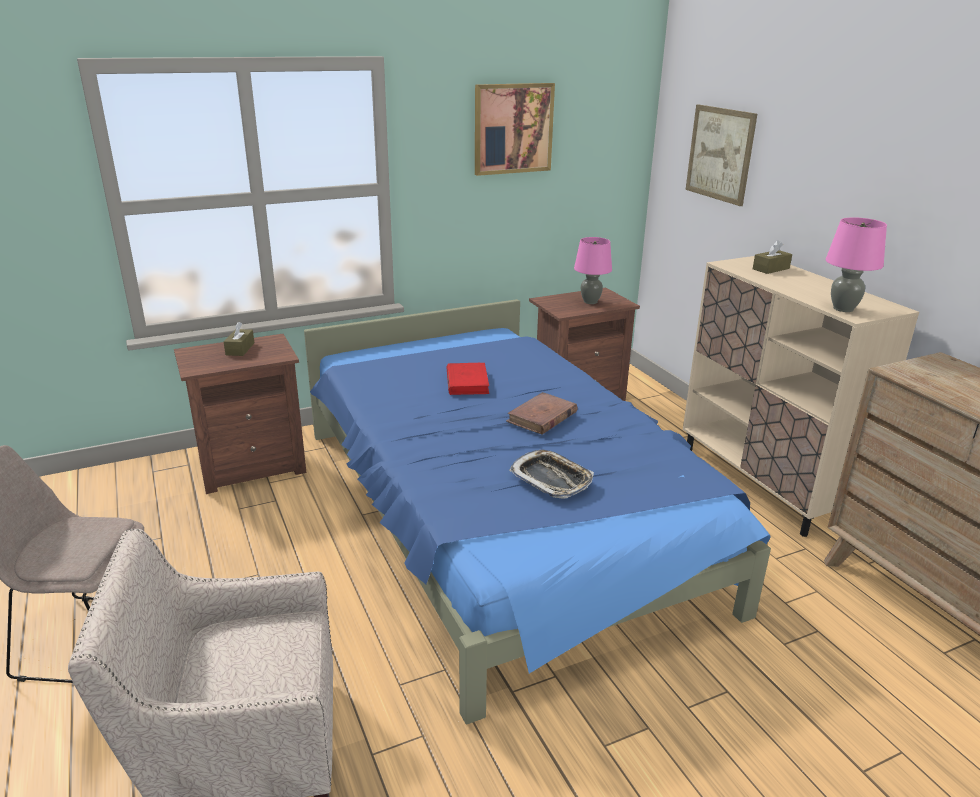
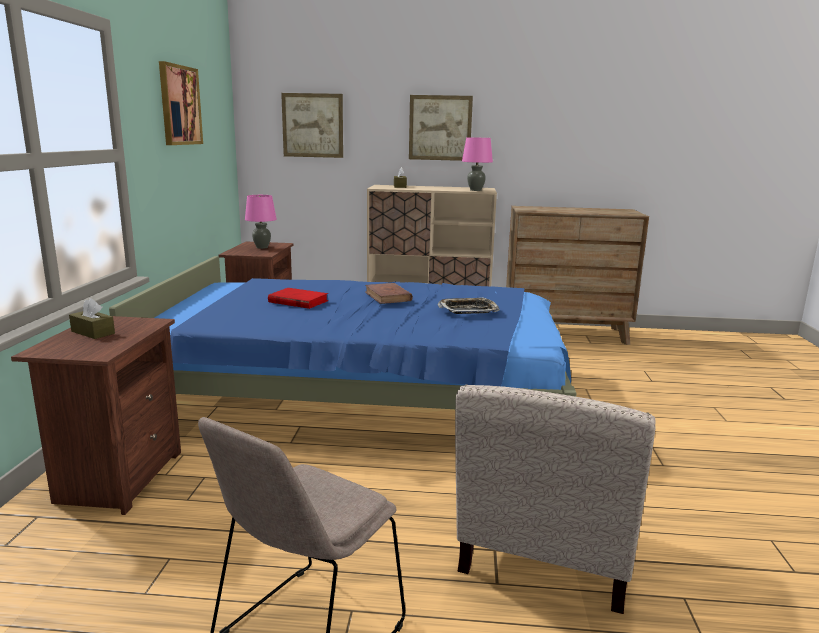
camera: 60 degrees left, 10 degrees down
(866, 187) = (440, 128): none -> picture

